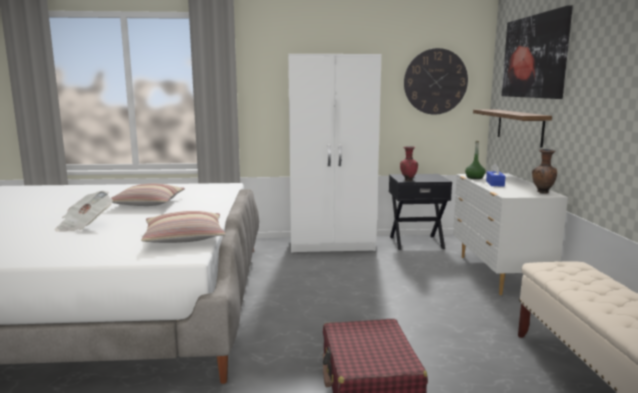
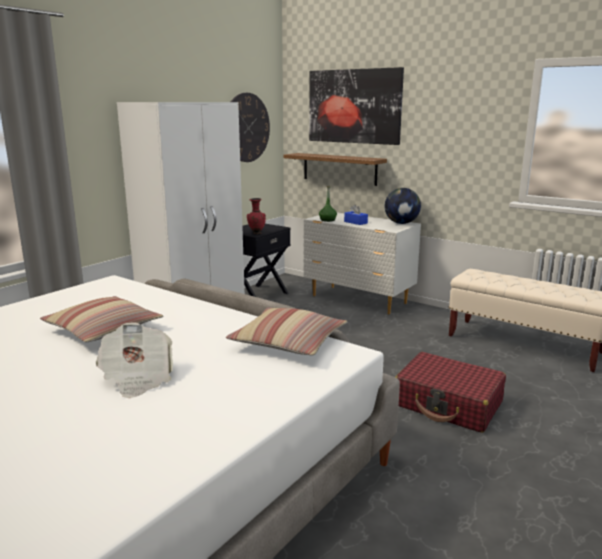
camera: 50 degrees left, 5 degrees up
(542, 192) = (401, 223): brown vase -> globe

